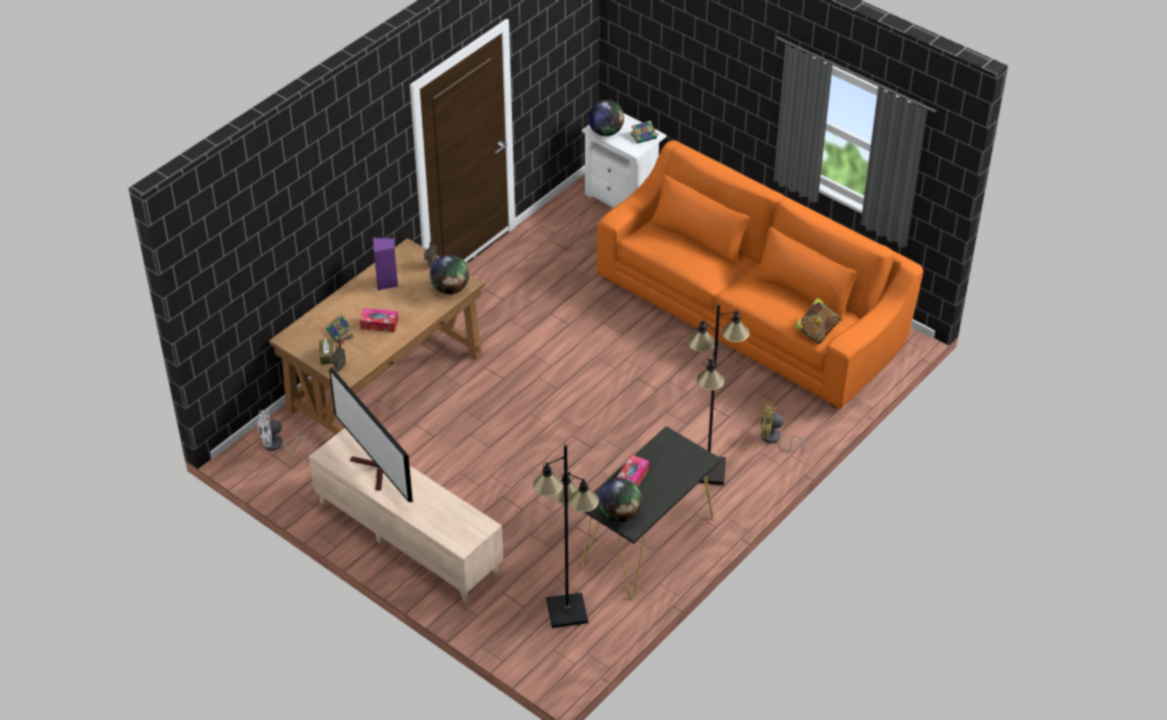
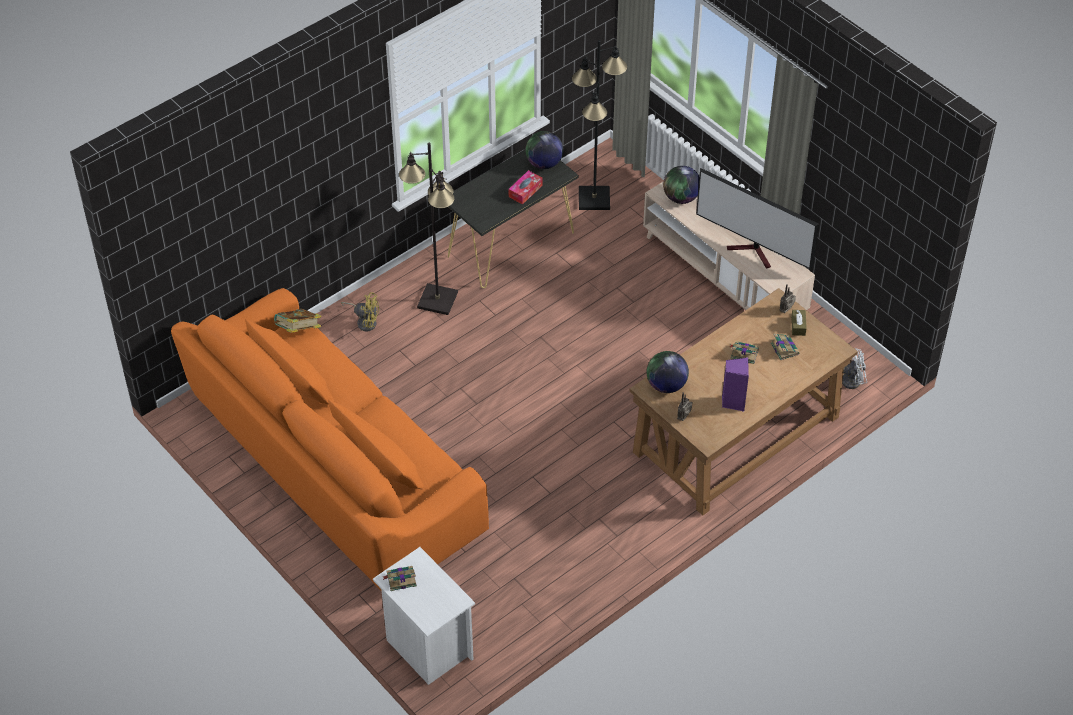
camera: 170 degrees left, 5 degrees up
(374, 471) = (754, 253): television -> television turned 150 degrees clockwise
(379, 324) = (744, 353): tissue box -> book
(605, 132) = (446, 593): globe -> globe (681, 198)

